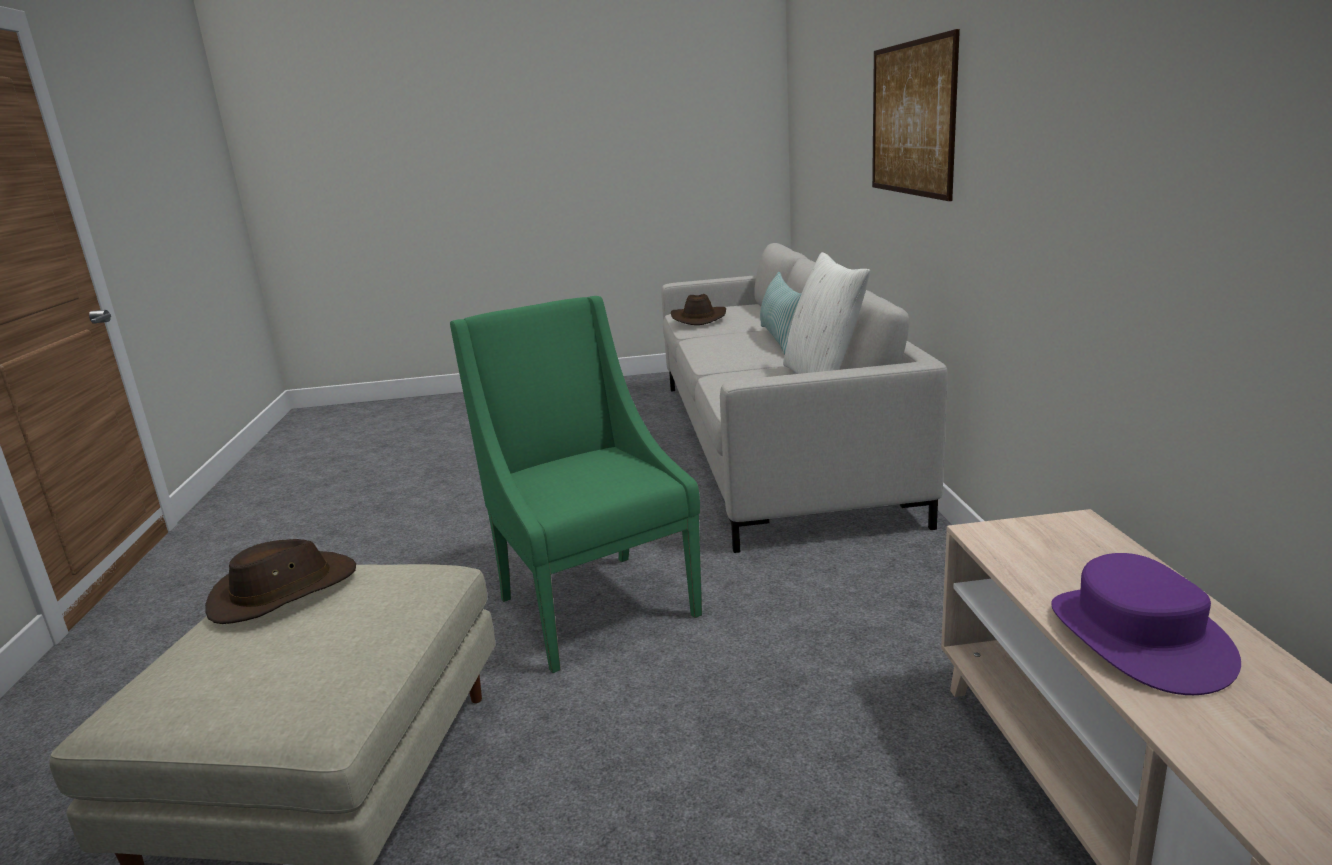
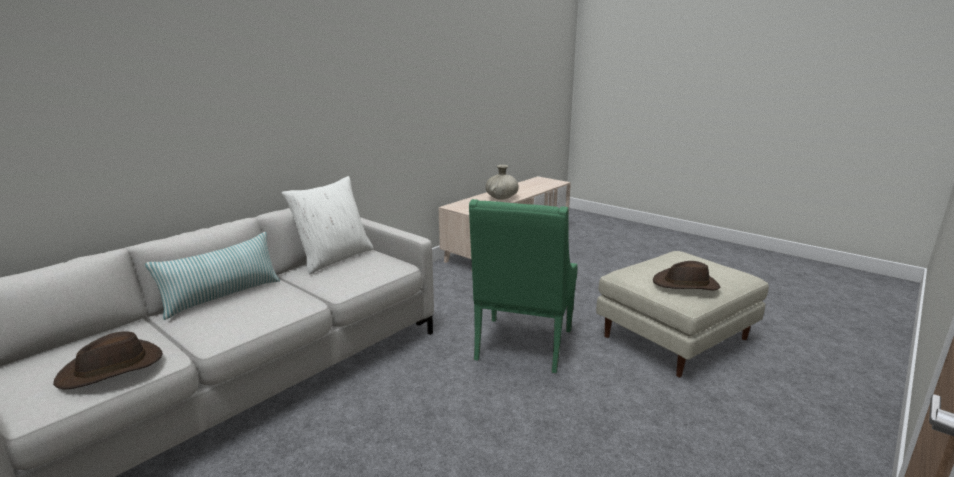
camera: 135 degrees left, 0 degrees up
(911, 119) = (256, 98): picture -> none
(1137, 638) = (502, 198): purple hat -> beige vase

